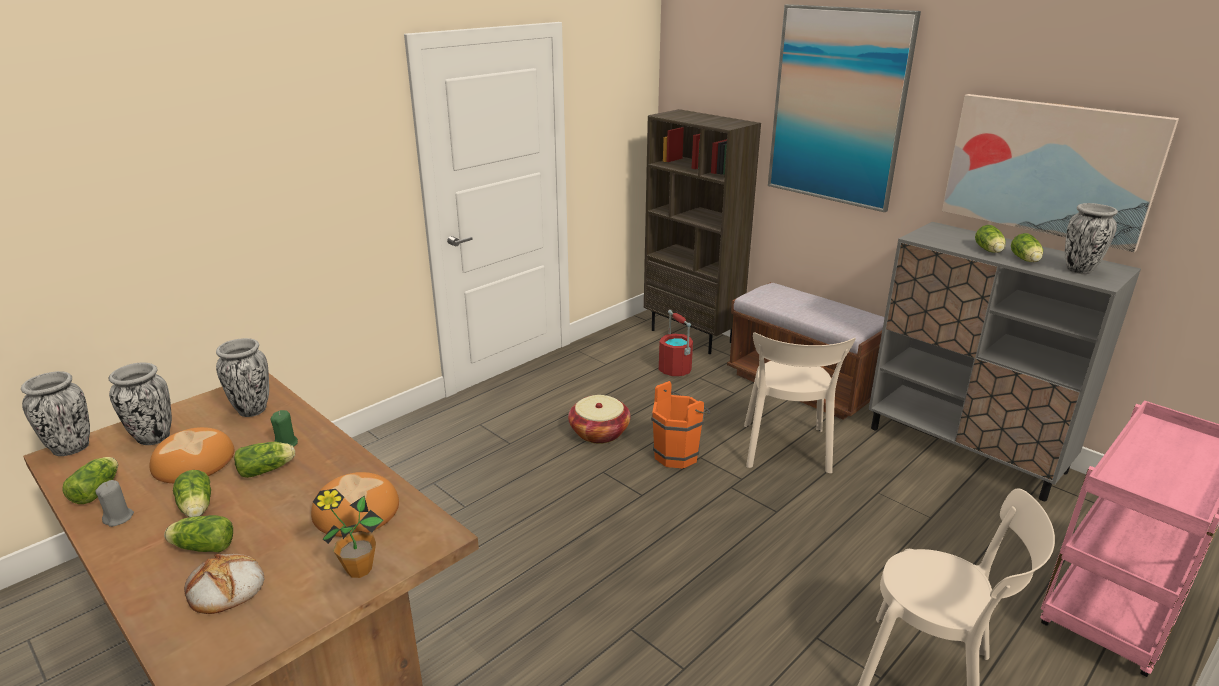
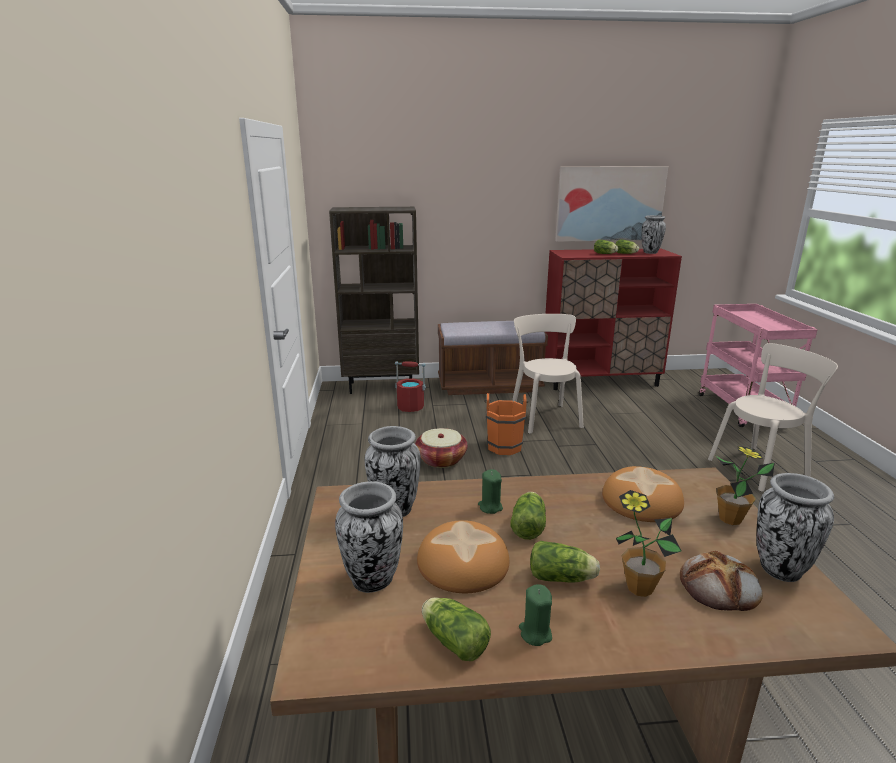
camera: 50 degrees left, 5 degrees down
(71, 448) = (311, 649): vase -> vase (779, 569)
(119, 518) = (535, 633): grey candle -> green candle
(202, 547) = (639, 588): lettuce -> potted plant
(786, 451) = (544, 417): beige chair -> beige chair turned 150 degrees counterclockwise
(837, 107) = (473, 186): picture -> none
(965, 450) = (600, 381): grey cabinet -> red cabinet

